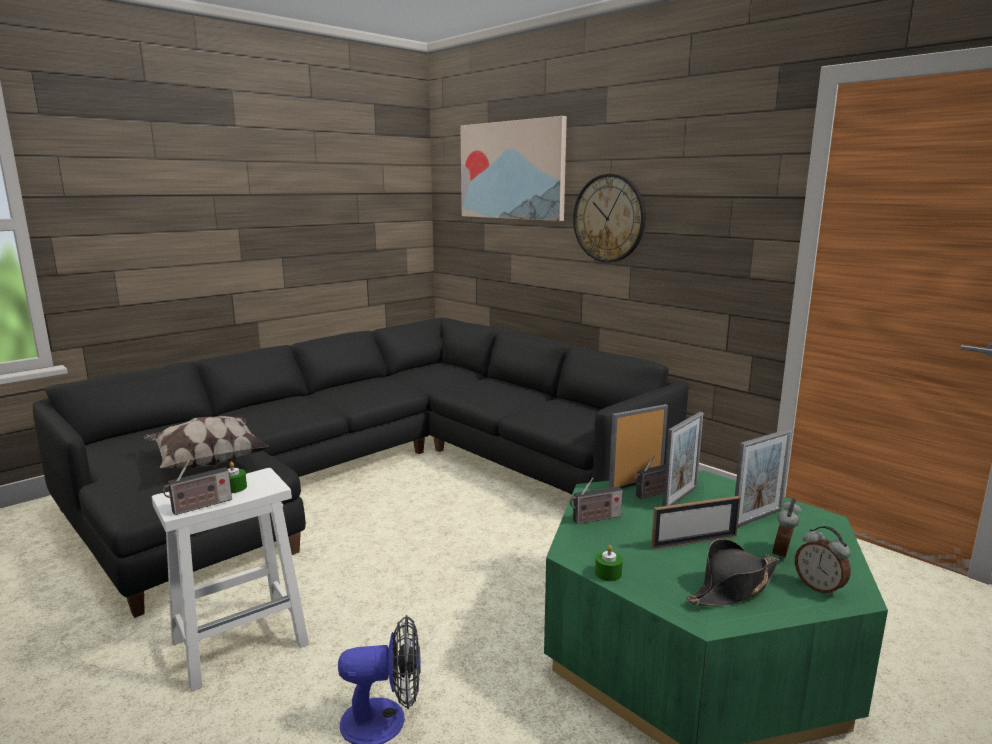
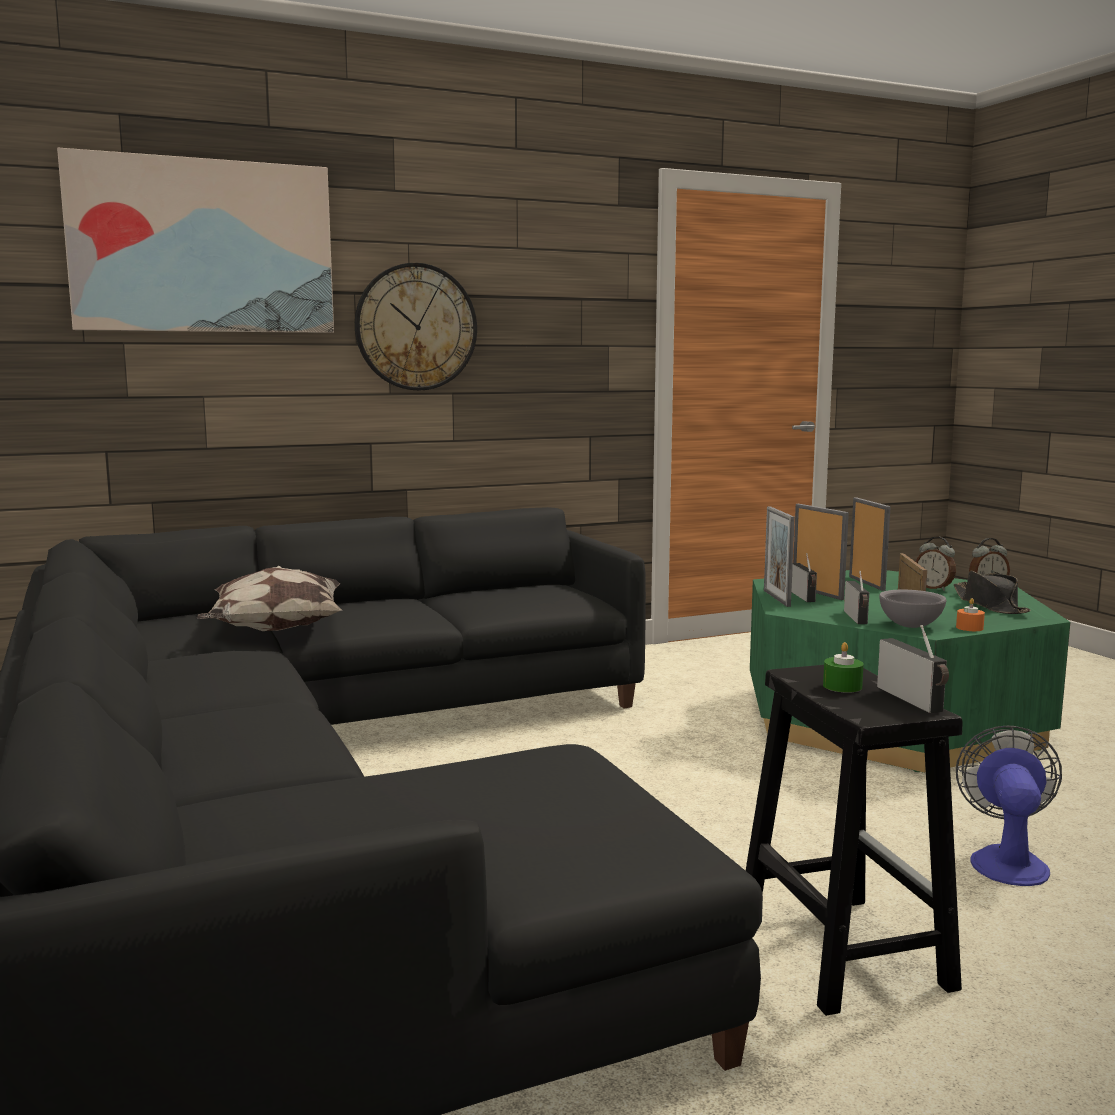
camera: 70 degrees left, 5 degrees down
(207, 462) = (503, 791): pillow -> pillow (275, 630)
(242, 641) = (840, 949): white stool -> black stool
(587, 544) = (911, 626): none -> grey bowl
(608, 573) = (969, 628): green candle -> orange candle

